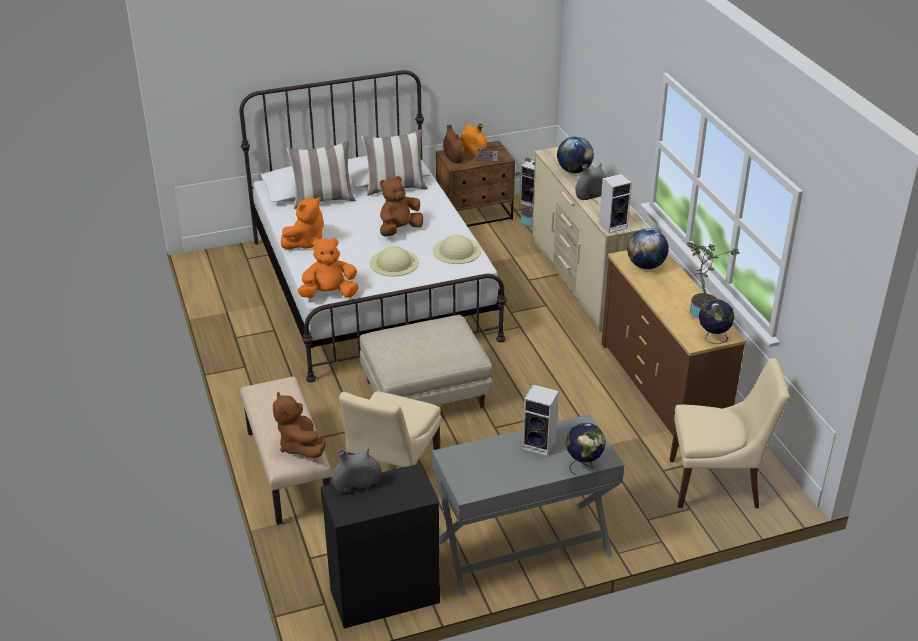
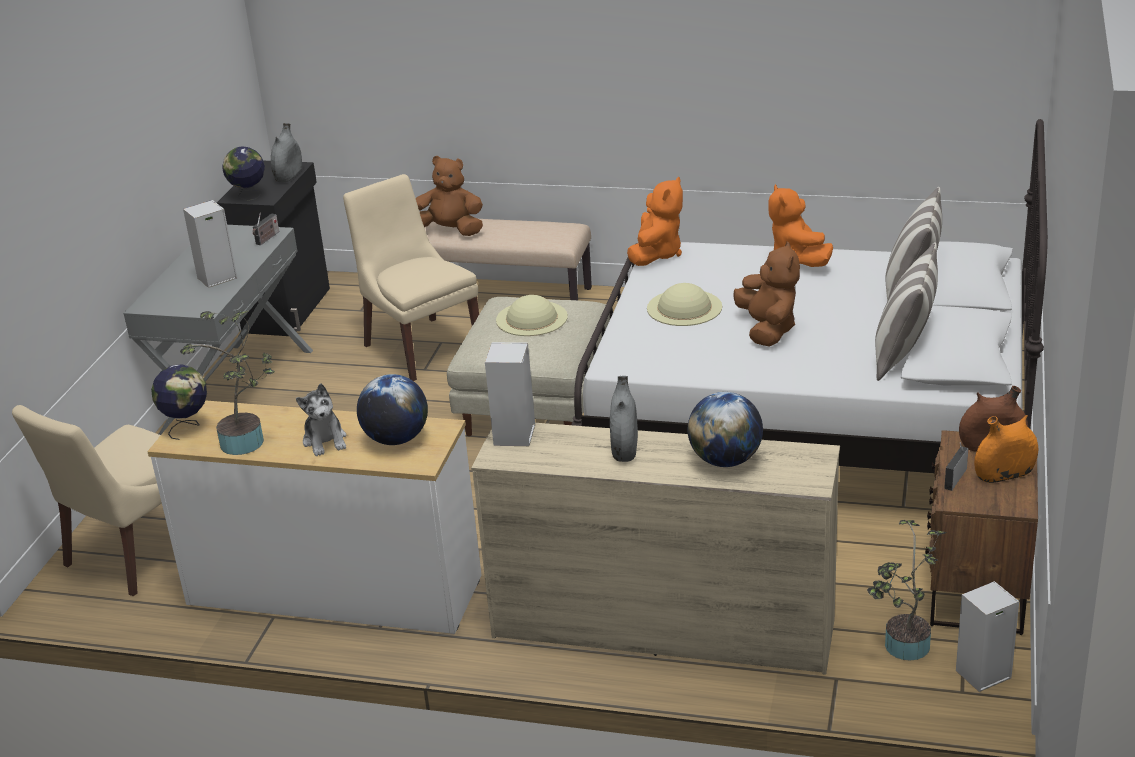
camera: 125 degrees right, 5 degrees down
(456, 250) = (666, 358): beige hat -> beige hat (532, 318)
(461, 454) = (267, 239): none -> radio
(583, 465) = (157, 292): globe -> globe (248, 197)
(662, 387) = (334, 591): brown dresser -> white dresser
(671, 286) = (325, 441): none -> plush toy

